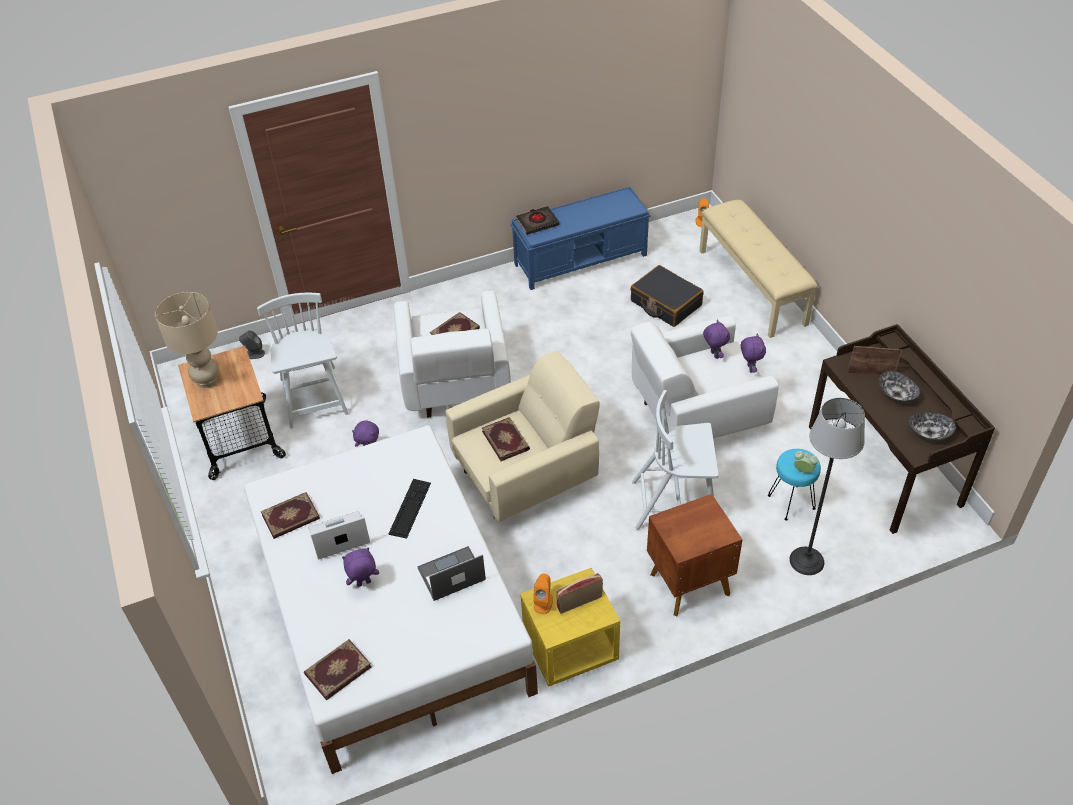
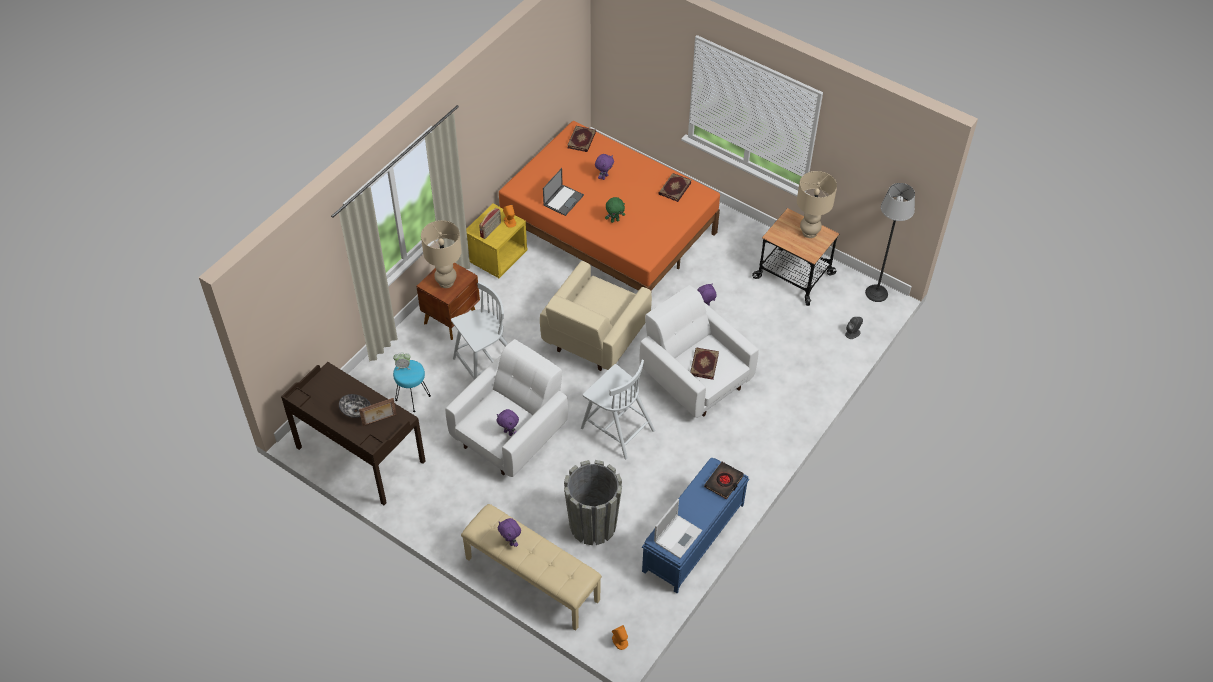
camera: 145 degrees right, 5 degrees up
(314, 398) = (777, 322): white chair -> white chair (616, 428)
(338, 537) = (639, 190): laptop -> laptop (678, 535)
(389, 610) = (609, 231): white bed -> orange bed
(410, 508) = (615, 220): keyboard -> green plush toy
(506, 440) = (604, 305): book -> none
(665, 303) = (593, 525): black suitcase -> grey planter
(697, 524) = (446, 282): none -> beige table lamp
(749, 368) = (477, 433): purple plush toy -> purple plush toy (510, 541)
(806, 561) = (386, 364): floor lamp -> floor lamp (876, 293)
(929, 433) = (325, 390): bowl -> none

